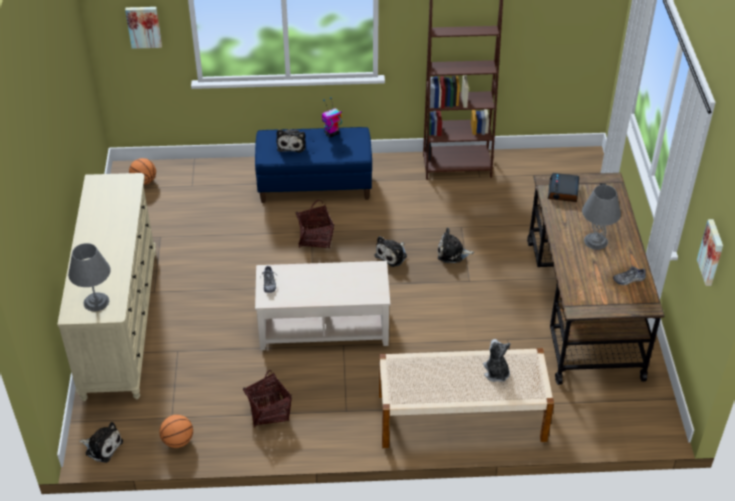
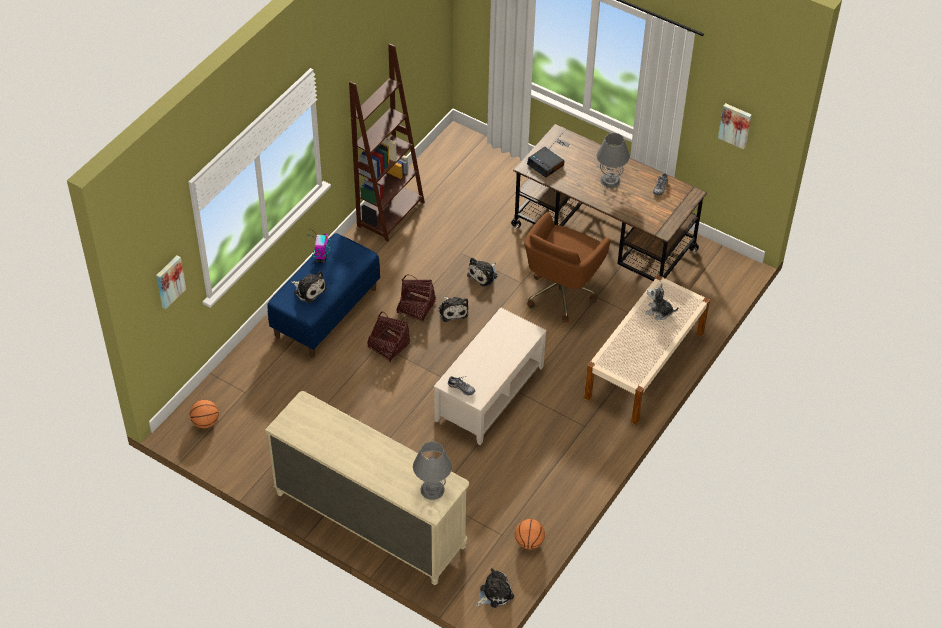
camera: 55 degrees left, 5 degrees up
(269, 411) = (546, 471): basket -> basket (416, 307)
(485, 313) = (561, 293): none -> brown office chair

